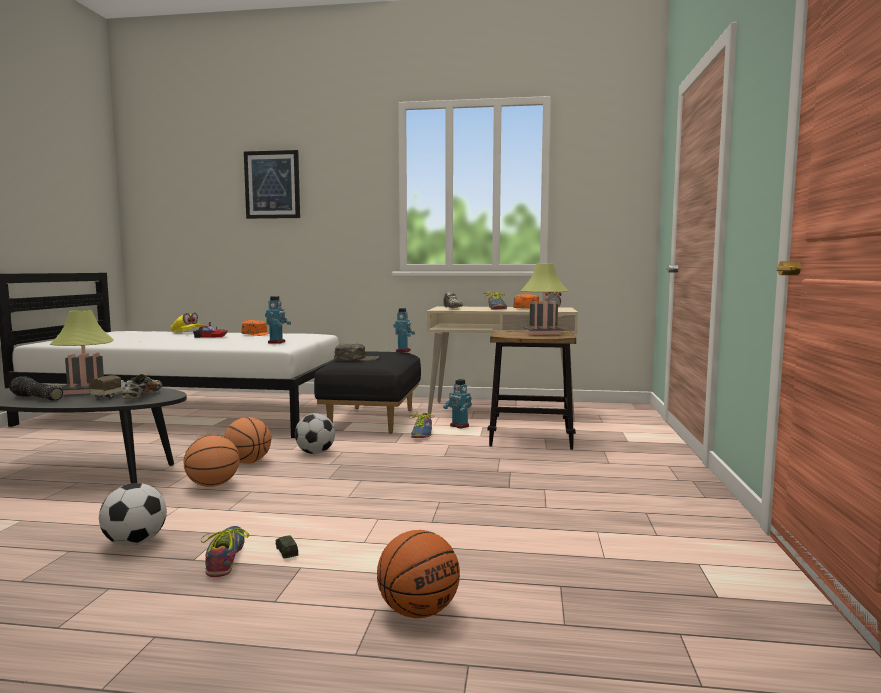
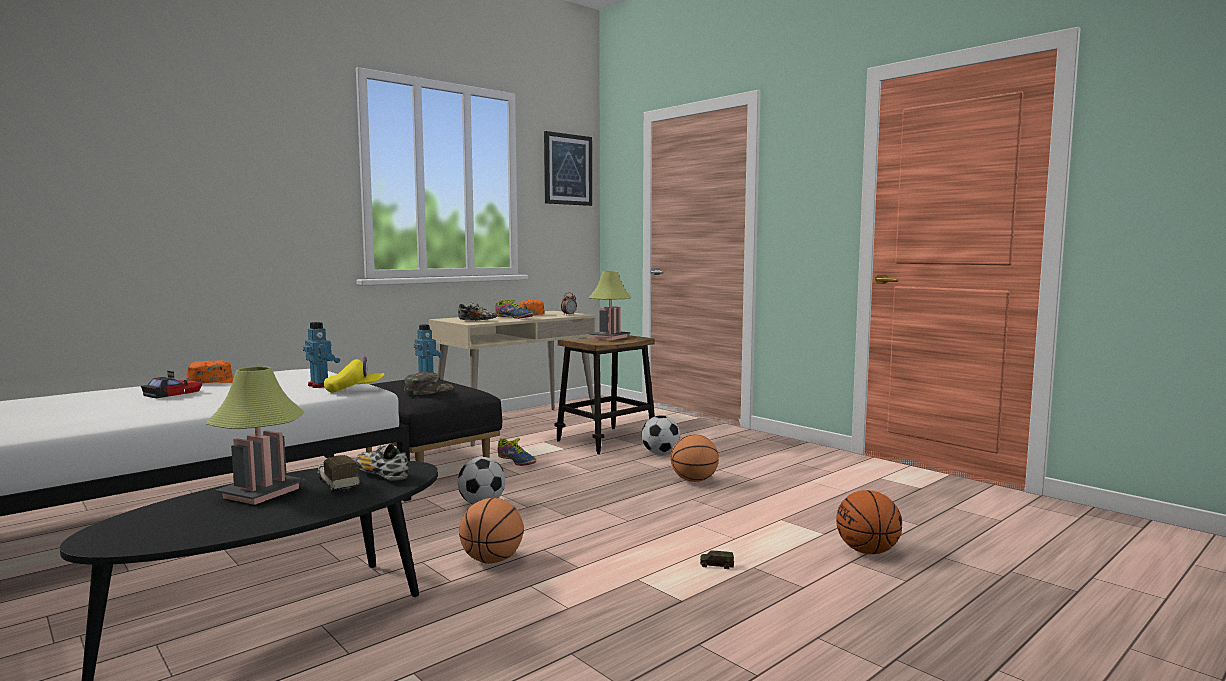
camera: 50 degrees left, 0 degrees up
(36, 398) = (244, 518): flashlight -> none
(135, 542) = (600, 618): football -> football (660, 453)
(187, 332) = (85, 395): yellow cap -> yellow cap (354, 390)
(225, 557) = (695, 588): shoe -> none
(248, 462) = (448, 533): basketball -> basketball (694, 481)
(272, 185) = (169, 153): picture -> picture (567, 169)
(459, 426) = (524, 446): toy robot -> none

